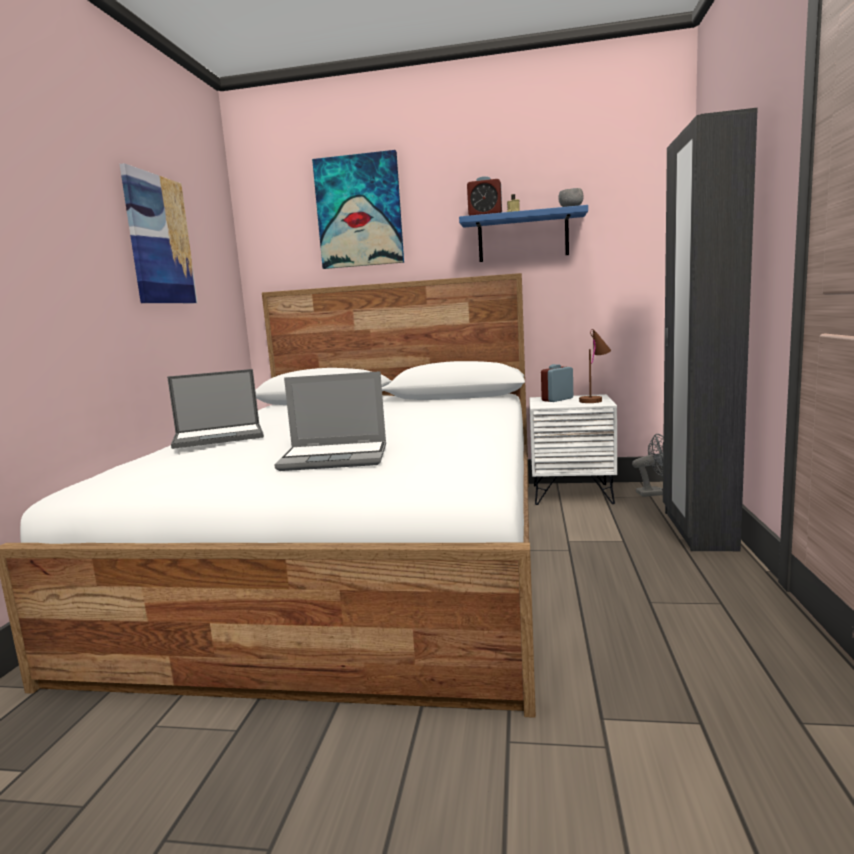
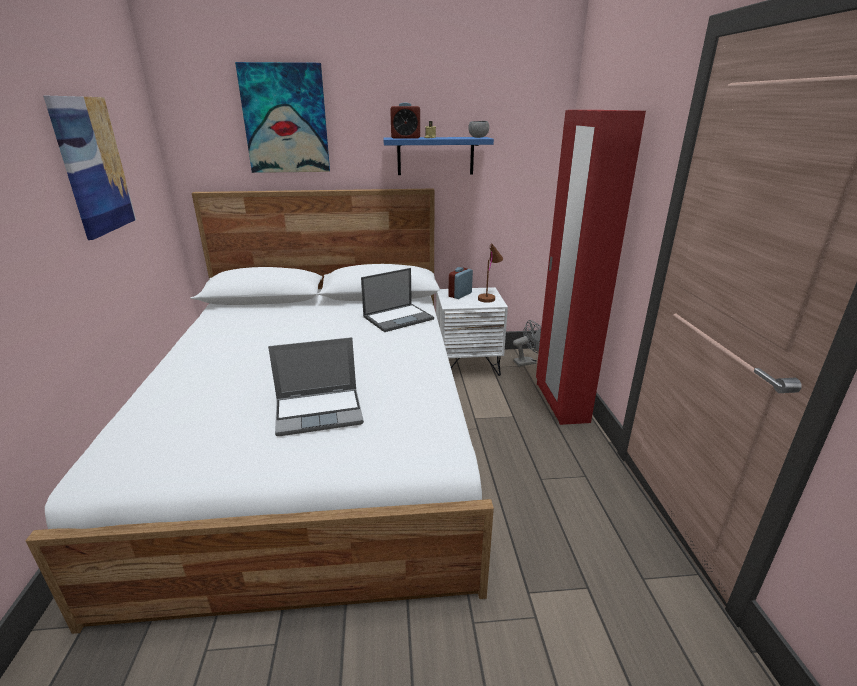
camera: 15 degrees left, 15 degrees up
(220, 436) = (197, 376): laptop -> laptop (399, 318)
(697, 530) = (560, 402): black wardrobe -> red wardrobe

